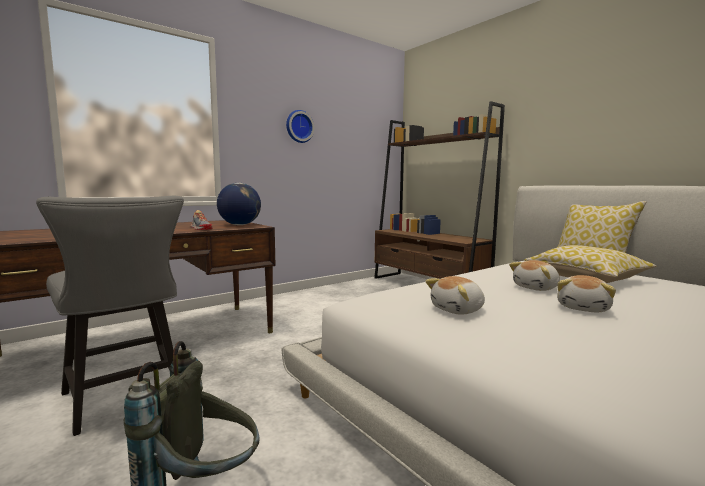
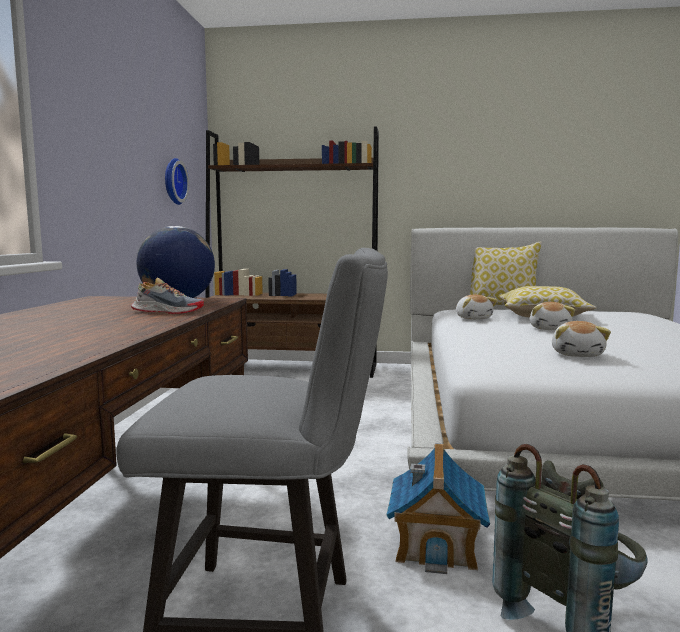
camera: 45 degrees left, 0 degrees up
(253, 410) = (437, 544): none -> toy house
(299, 126) = (121, 128): wall clock -> wall clock (173, 181)
(584, 308) = (618, 335): plush toy -> plush toy (473, 318)

